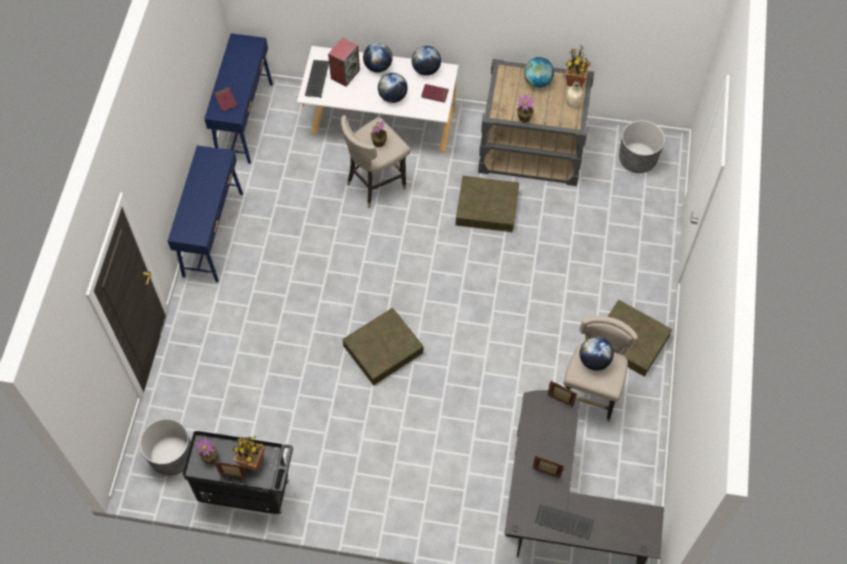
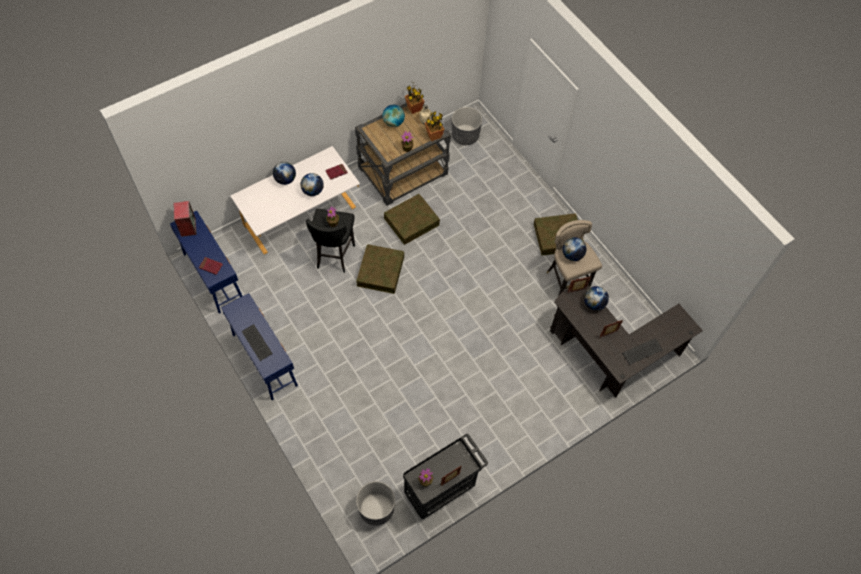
camera: 45 degrees left, 0 degrees up
(252, 461) = (451, 462): potted plant -> potted plant (434, 135)
(316, 79) = (255, 213): keyboard -> keyboard (256, 342)
(345, 74) = (269, 198): speaker -> speaker (188, 227)
(376, 184) = (334, 255): beige stool -> black stool
(383, 349) = (434, 346): brown storage box -> brown storage box (380, 271)
(426, 70) = (316, 161): globe -> globe (594, 304)

